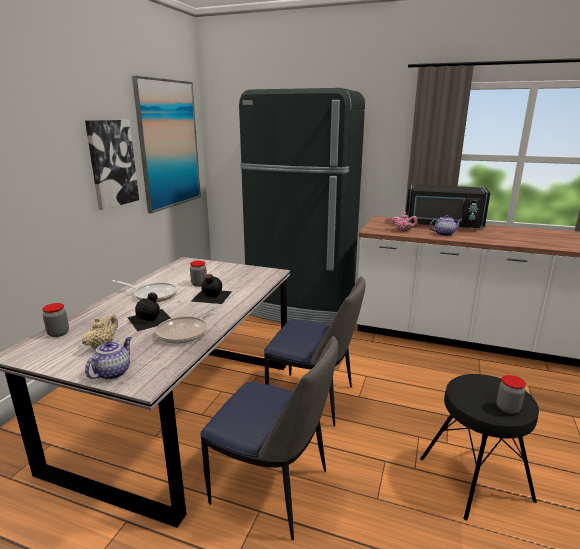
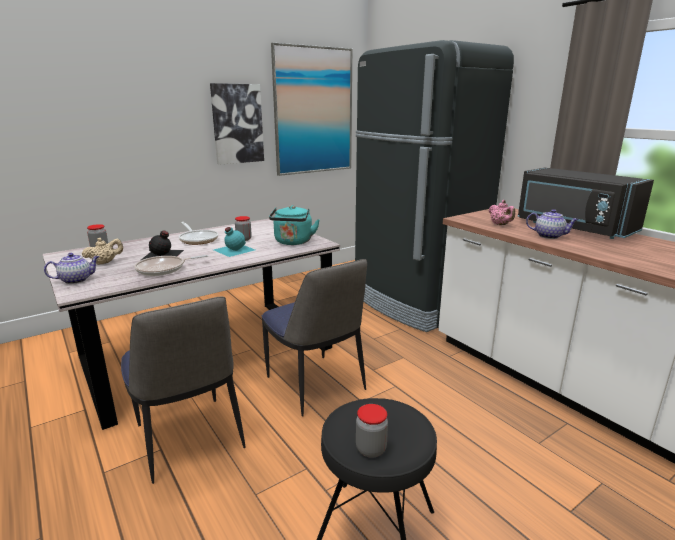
camera: 35 degrees right, 0 degrees up
(211, 296) = (233, 249): black bottle -> turquoise bottle
(249, 277) = (293, 242): none -> turquoise kettle

